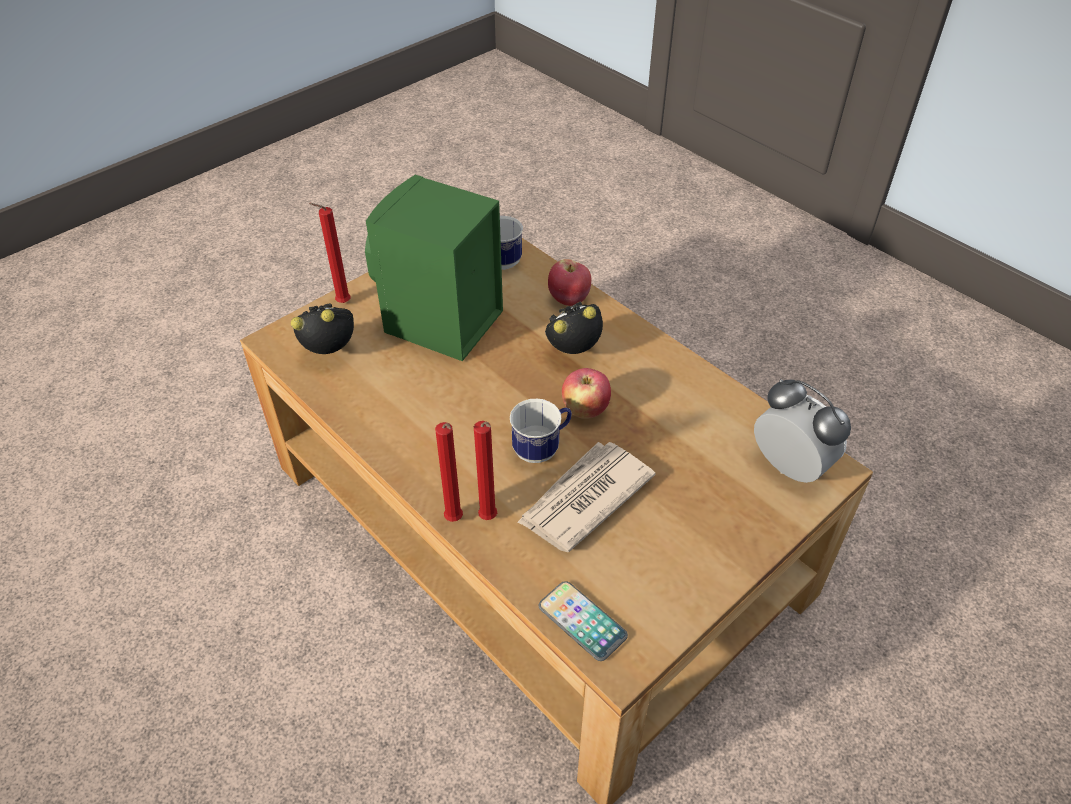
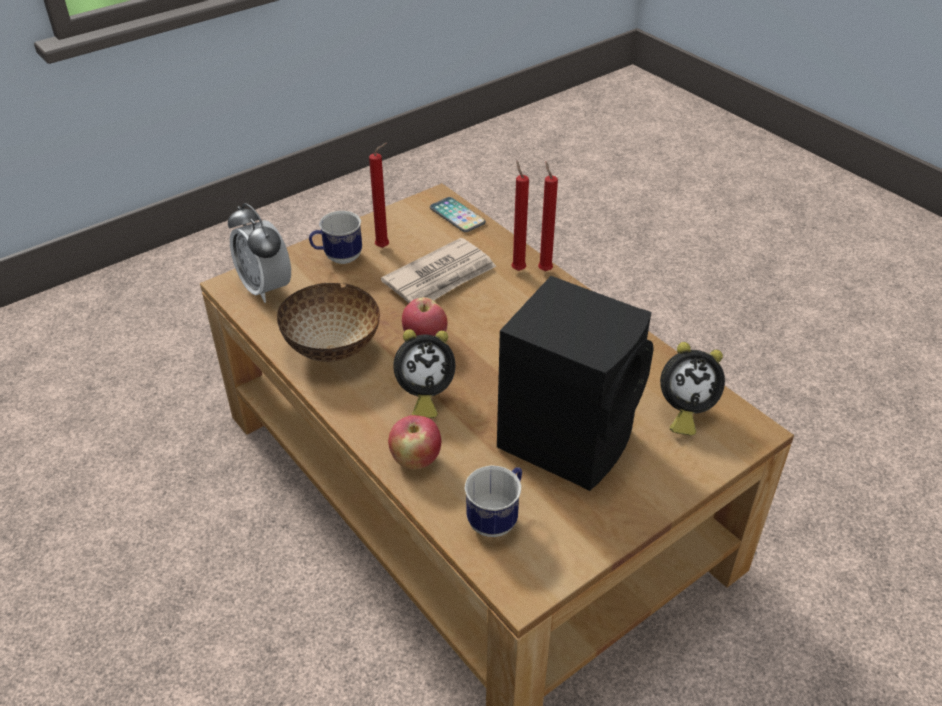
camera: 175 degrees left, 5 degrees down
(341, 303) = (692, 473): red candle -> red candle (384, 247)
(440, 324) = (569, 437): green speaker -> black speaker
(542, 448) = (470, 312): mug -> mug (338, 258)
(676, 393) = (333, 349): none -> bowl

